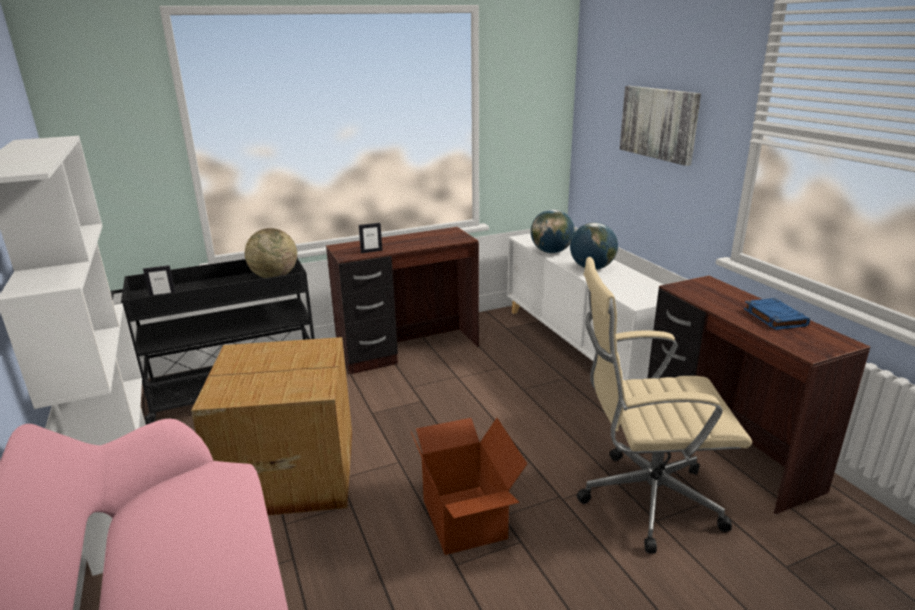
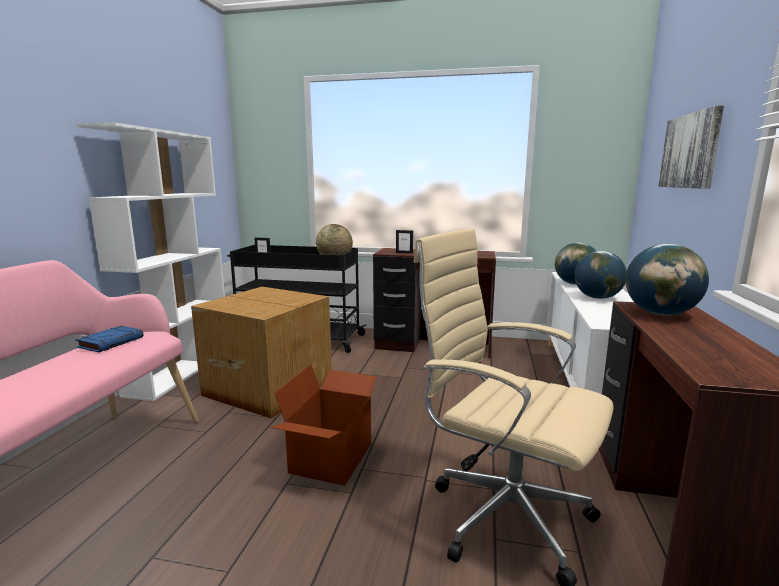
camera: 35 degrees right, 10 degrees down
(705, 293) = (659, 313): none -> globe
(774, 317) = (719, 343): blue book -> blue book (111, 342)

